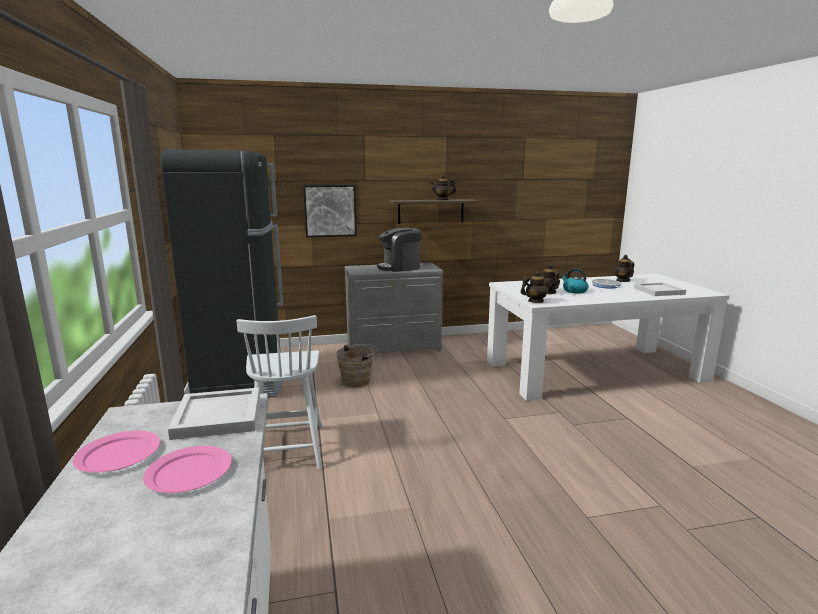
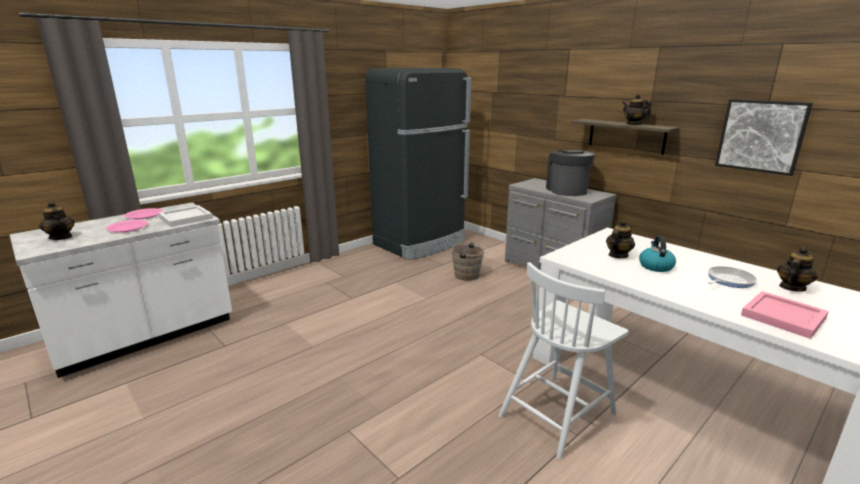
camera: 60 degrees right, 5 degrees up
(287, 447) = (350, 286): white chair -> white chair (557, 413)
(330, 210) = (531, 123): picture -> picture (761, 136)
(400, 267) = (566, 190): coffee machine -> coffee machine turned 45 degrees clockwise
(535, 301) = (566, 255): teapot -> teapot (61, 237)
(659, 291) = (784, 317): white tray -> pink tray

